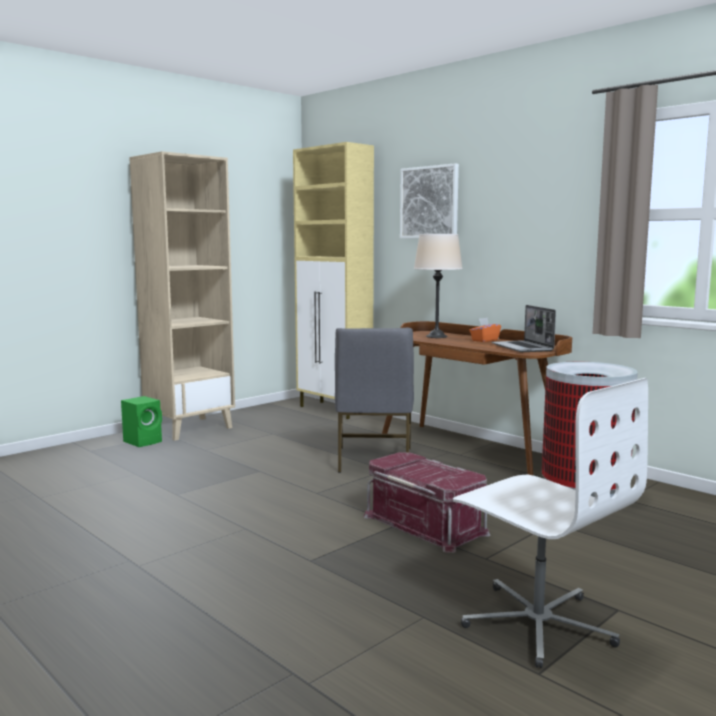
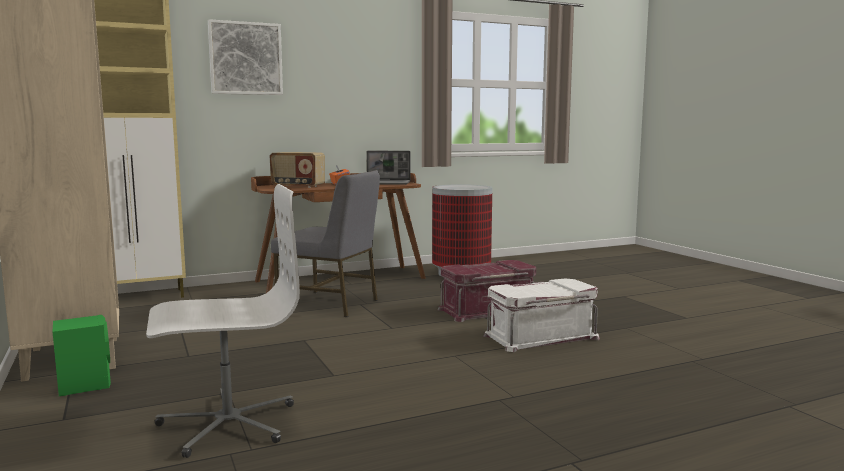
camera: 70 degrees left, 0 degrees up
(339, 562) = (540, 336): none -> white storage box
(437, 336) = (297, 186): beige table lamp -> radio
(538, 623) = (635, 310): white office chair -> white office chair (227, 423)

